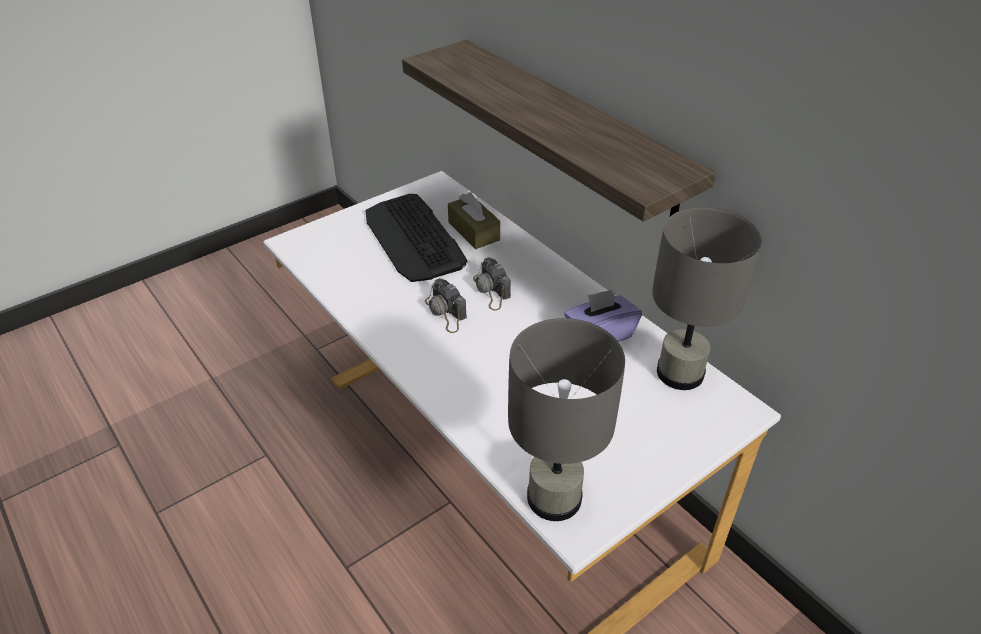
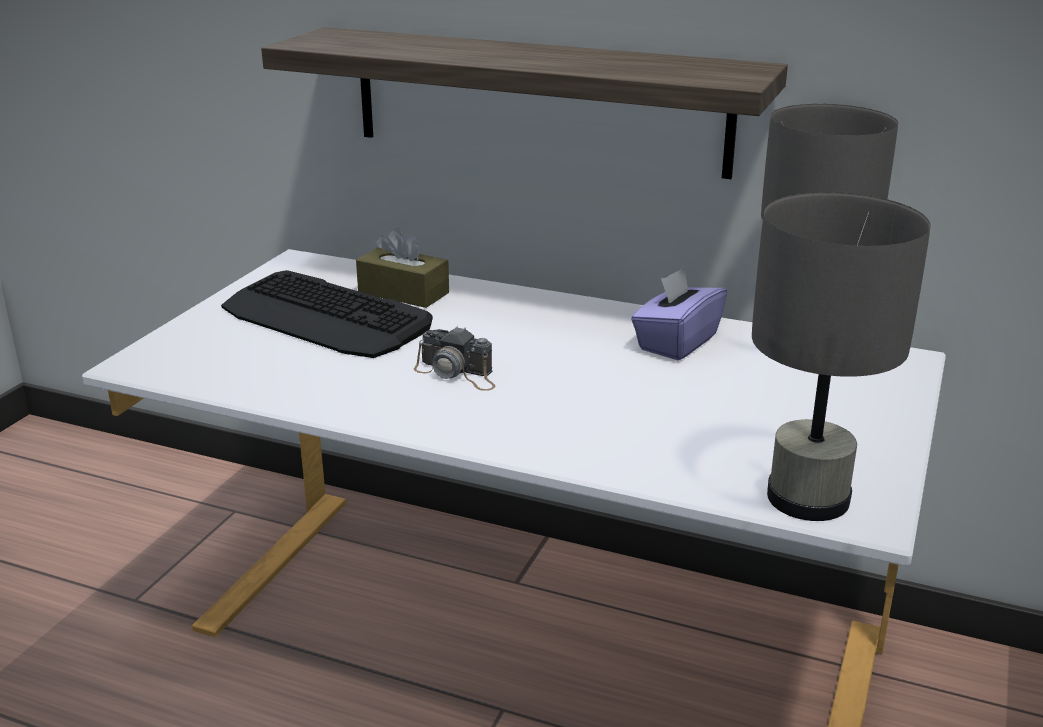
camera: 30 degrees left, 15 degrees down
(491, 290) = (494, 339): camera -> none

